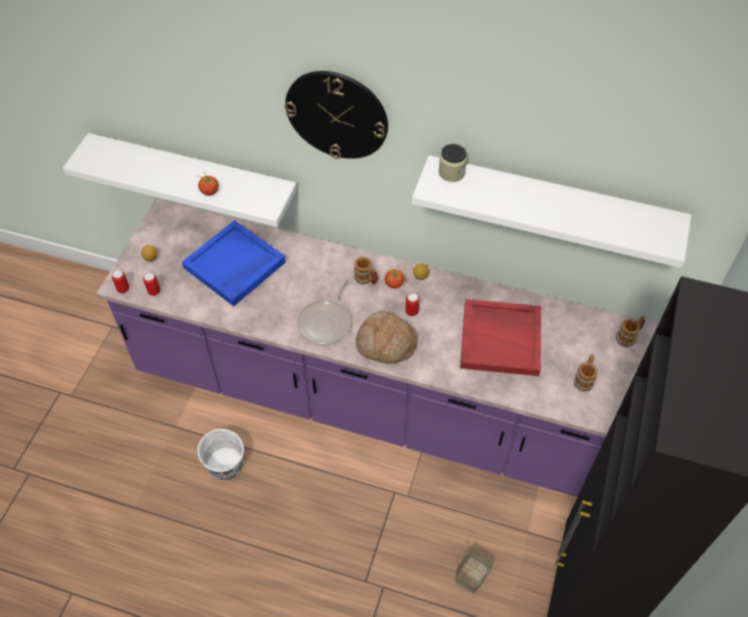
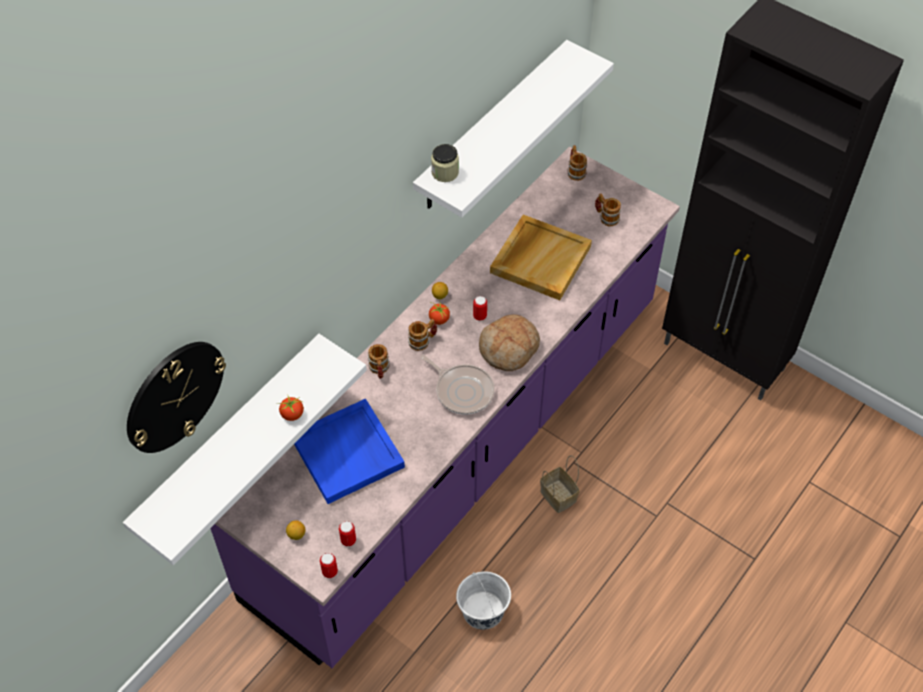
camera: 70 degrees left, 0 degrees up
(324, 259) = (379, 369): none -> mug
(337, 114) = (345, 224): wall clock -> wall clock (174, 396)
(472, 573) = (676, 426): basket -> basket (557, 496)
(501, 339) = (540, 259): red tray -> beige tray

